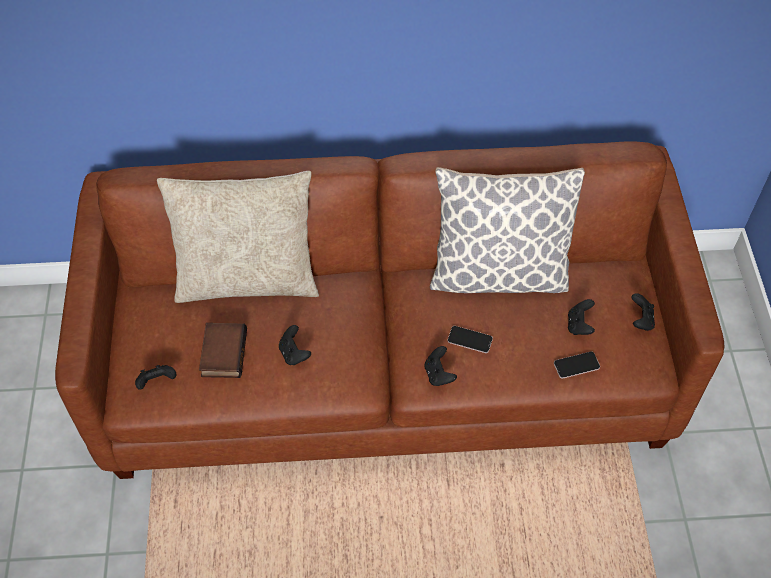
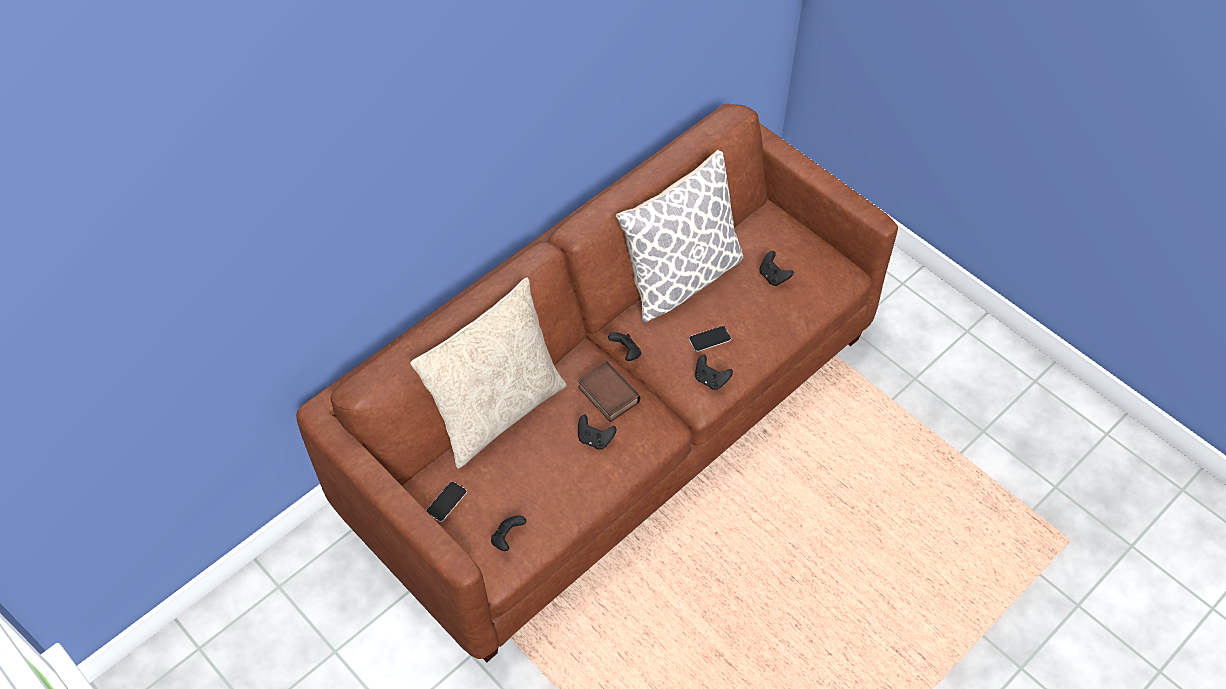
camera: 40 degrees left, 0 degrees up
(222, 352) = (538, 478): book -> book (606, 395)
(576, 365) = (797, 306): phone -> phone (446, 502)
(640, 320) = (808, 245): black game controller -> black game controller (626, 353)

